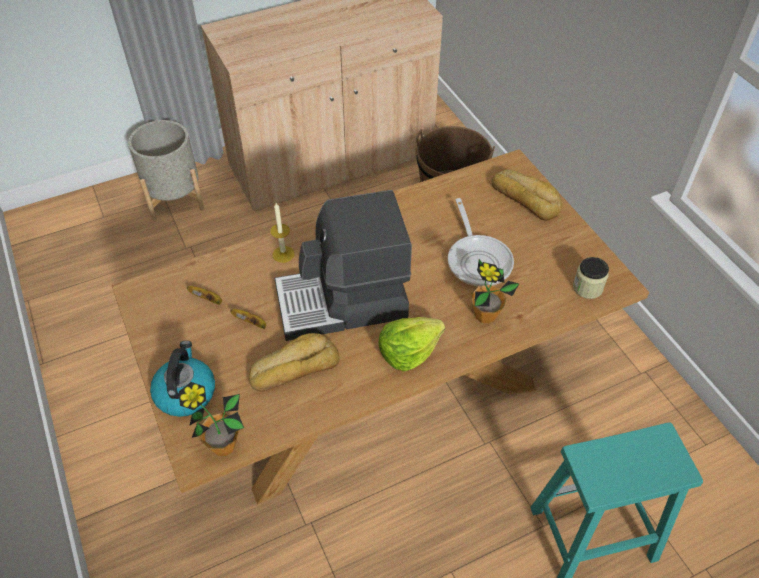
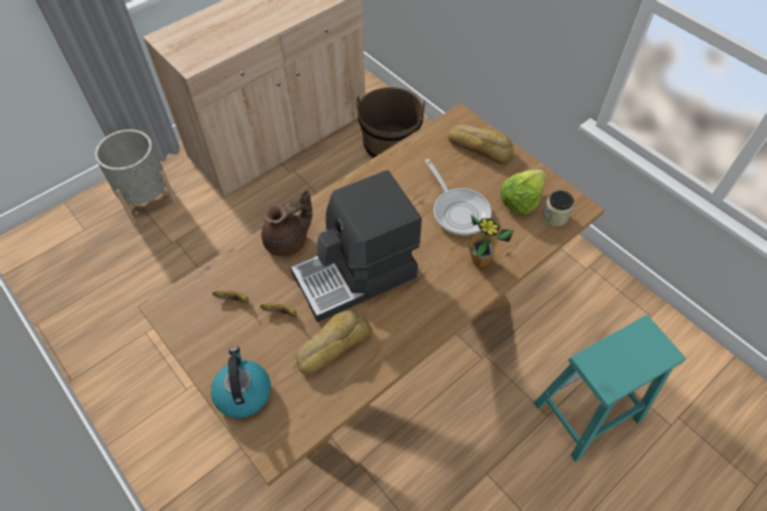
camera: 15 degrees left, 5 degrees up
(223, 446) = (294, 433): potted plant -> none
(283, 254) = (288, 241): candle -> brown teapot
(408, 351) = (427, 307): lettuce -> lettuce (520, 200)

